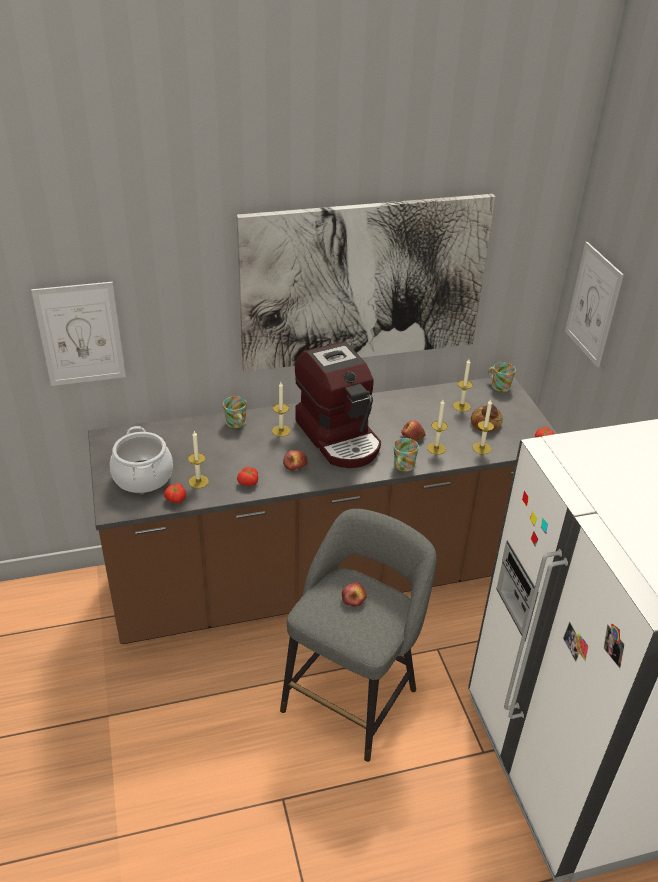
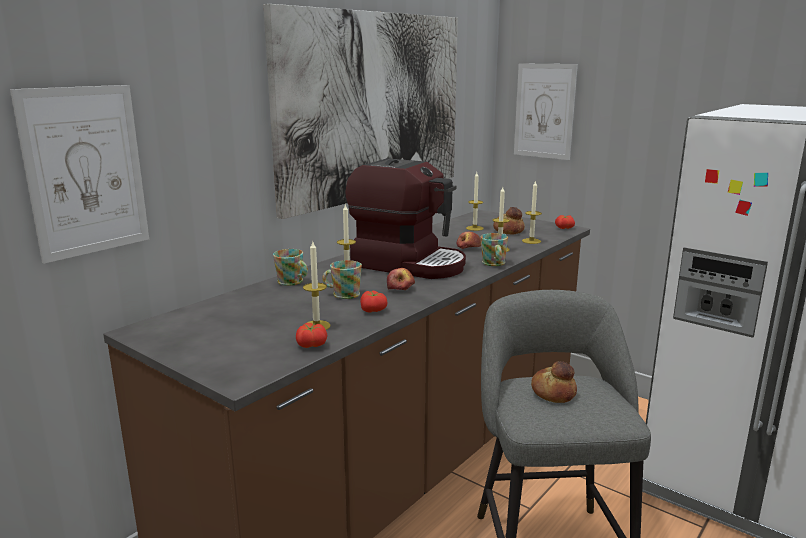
camera: 35 degrees left, 20 degrees down
(143, 477) = (240, 343): cooking pot -> none
(353, 599) = (553, 392): apple -> bread
(498, 385) = (480, 215): mug -> mug (342, 294)

